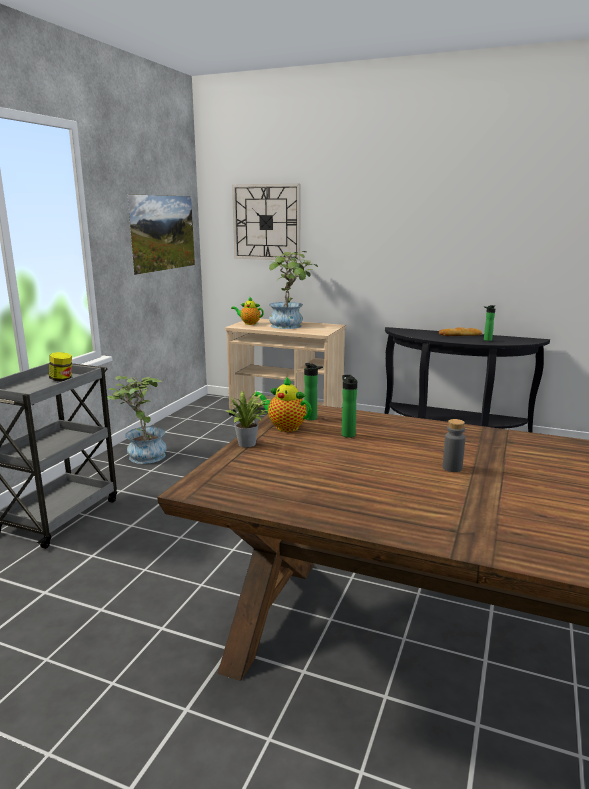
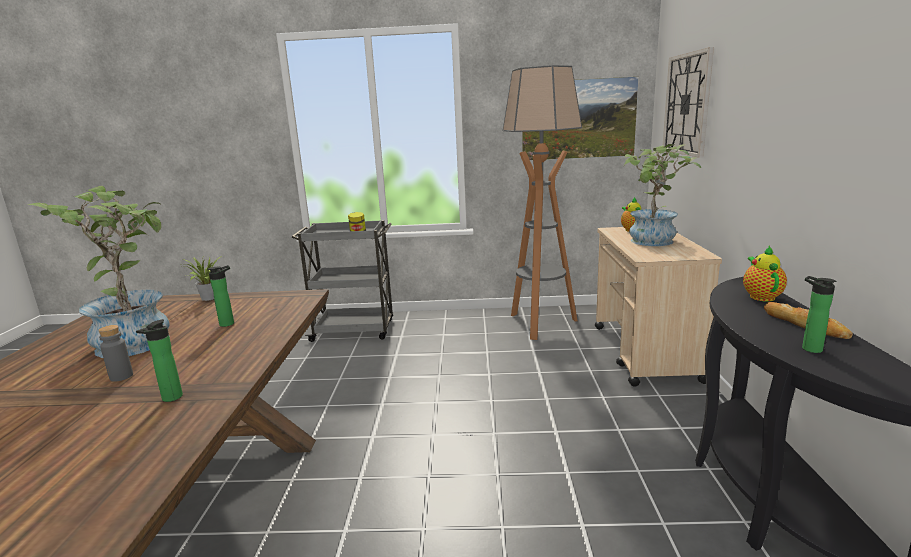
camera: 70 degrees right, 0 degrees up
(141, 455) = (467, 322): potted plant -> potted plant (137, 339)
(193, 430) = (540, 324): none -> floor lamp
(284, 427) = (249, 301): teapot -> teapot (760, 296)
(312, 418) = (274, 305): bottle -> bottle (170, 399)

